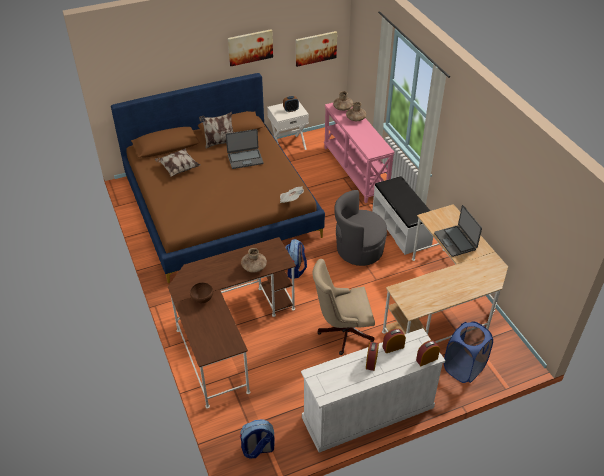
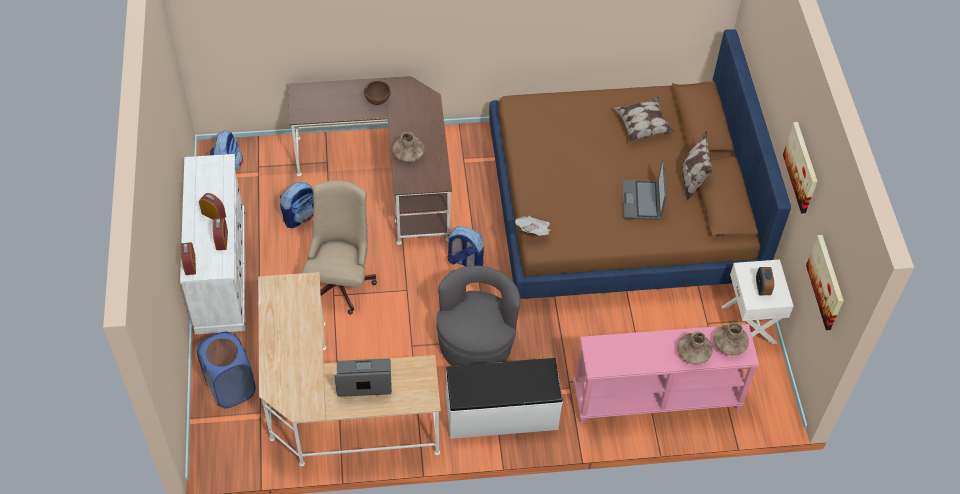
camera: 105 degrees right, 10 degrees up
(292, 377) = (300, 216): none -> backpack

